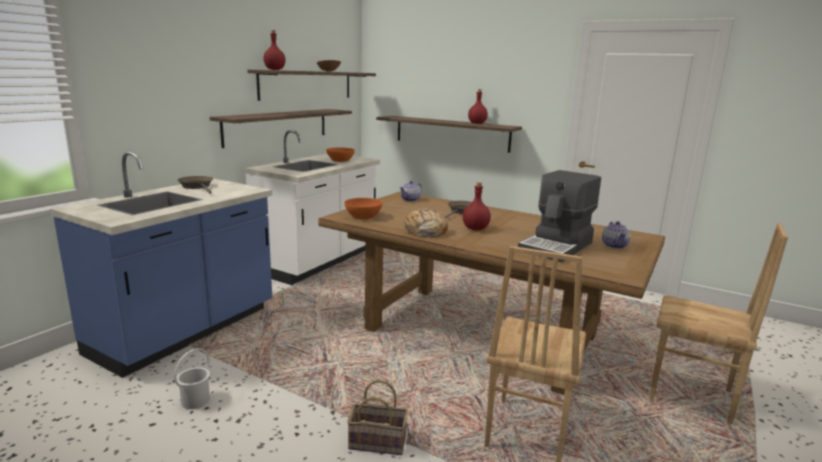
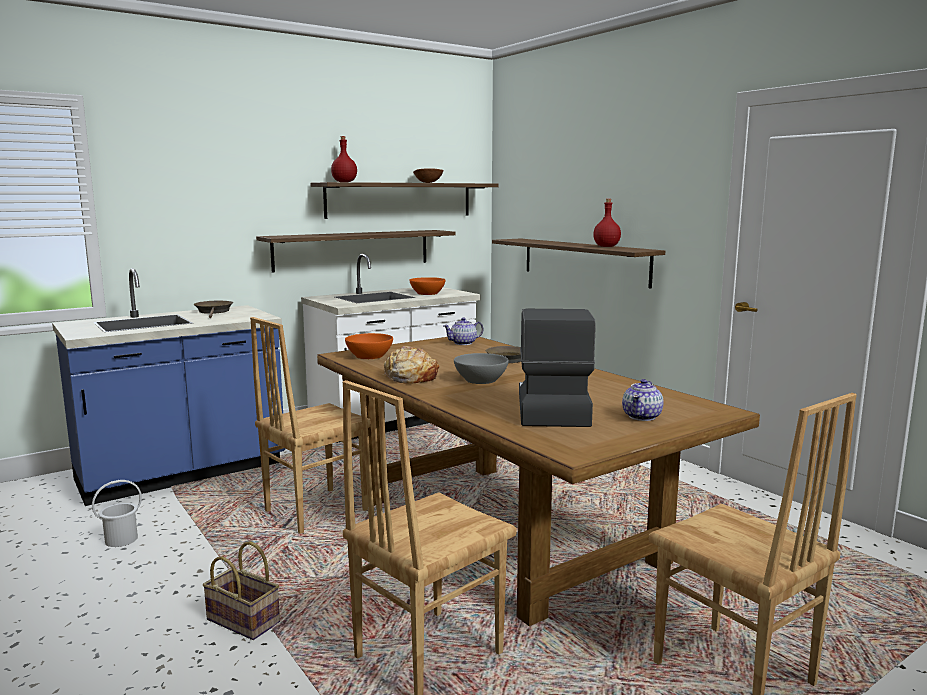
camera: 25 degrees right, 5 degrees down
(335, 343) = (314, 510): none -> brown chair
(475, 229) = (480, 380): red bottle -> grey bowl
(557, 247) = (550, 409): coffee machine -> coffee machine turned 120 degrees clockwise

